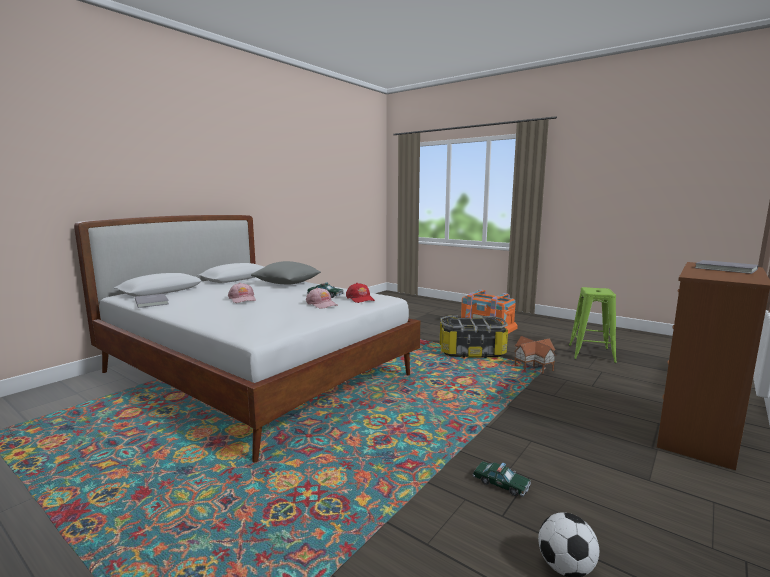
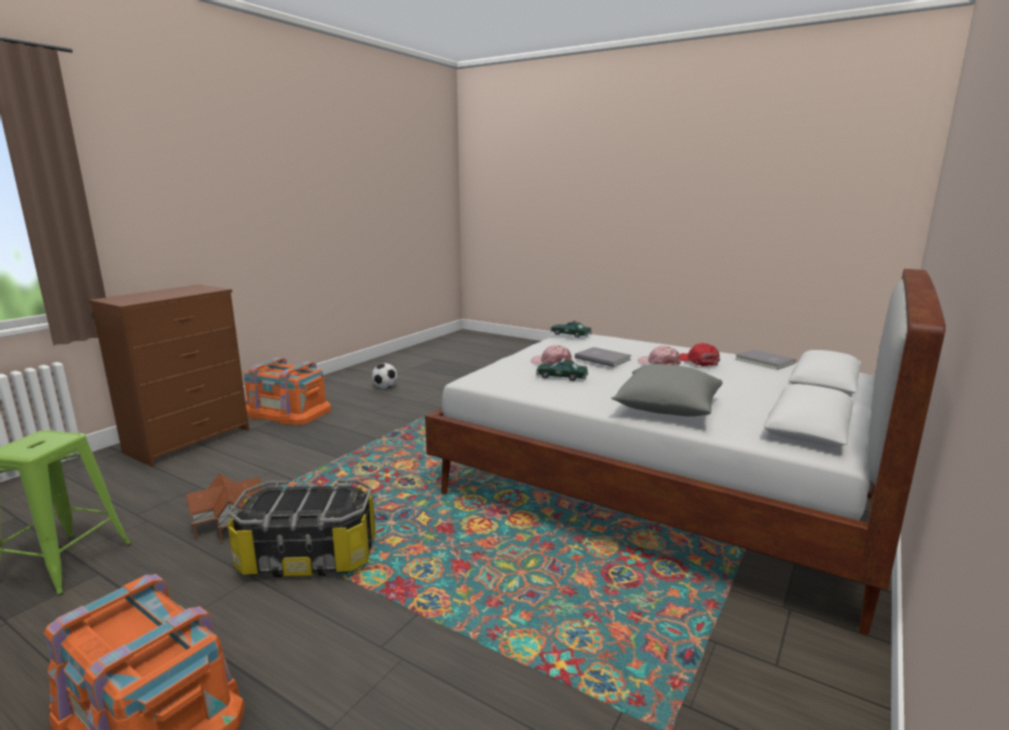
camera: 175 degrees right, 5 degrees up
(360, 299) = (508, 372): red cap -> red cap (698, 361)
(501, 484) = (394, 408): toy car -> toy car (570, 335)
(661, 484) = (287, 411): none -> orange storage box
(726, 269) = (143, 296): grey book -> grey book (602, 358)

